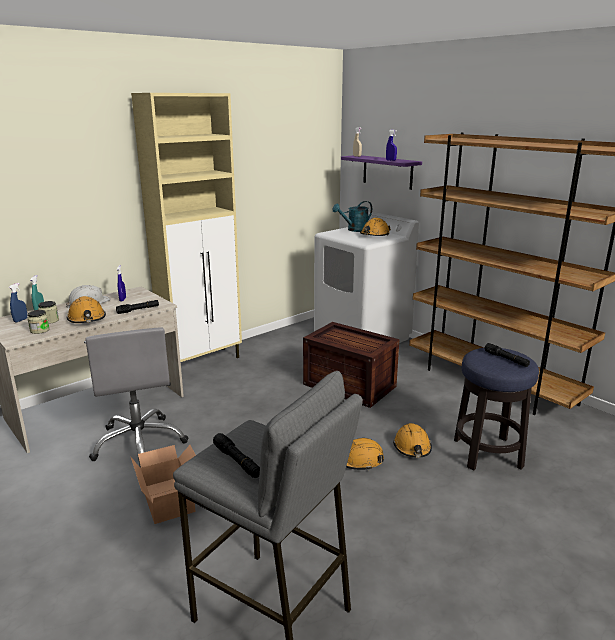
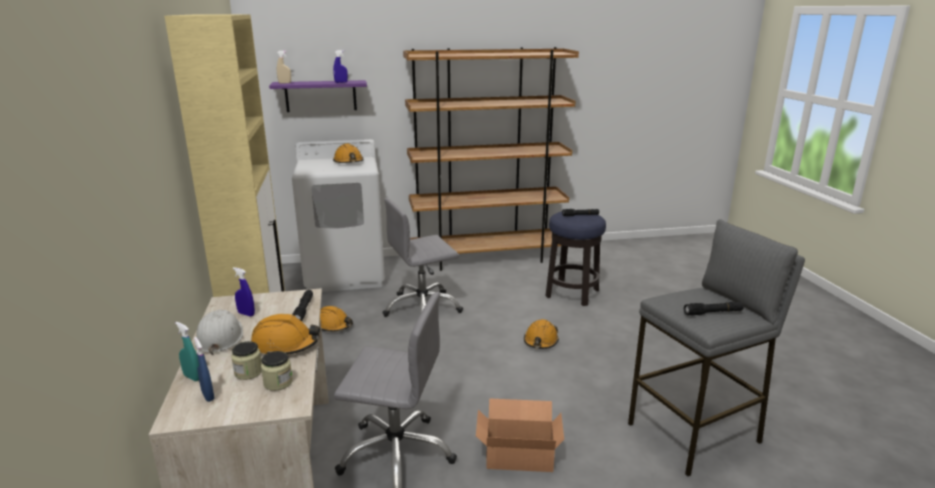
camera: 60 degrees left, 0 degrees up
(348, 385) = (422, 308): crate -> grey office chair
(354, 230) = (316, 163): turquoise watering can -> none
(412, 447) = (542, 315): orange hard hat -> orange hard hat (333, 325)

